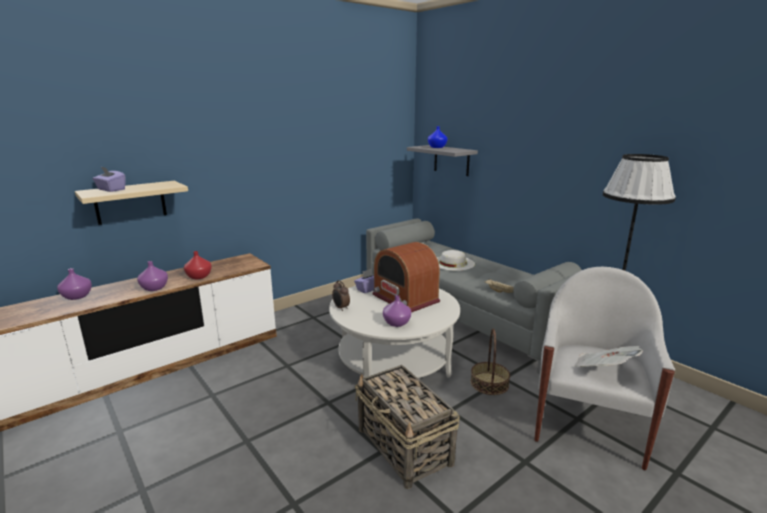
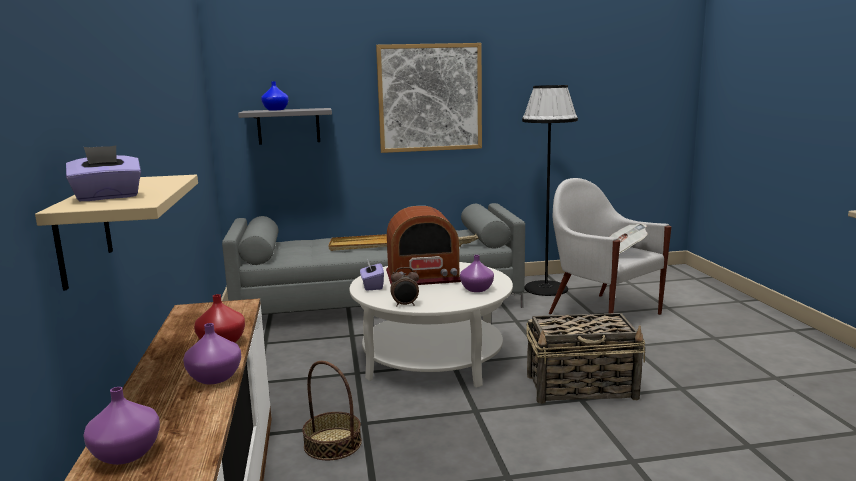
camera: 60 degrees left, 5 degrees down
(453, 263) = (362, 245): white hat -> beige tray
(489, 383) = (518, 328): basket -> basket (332, 444)
(552, 152) = (430, 98): none -> picture

